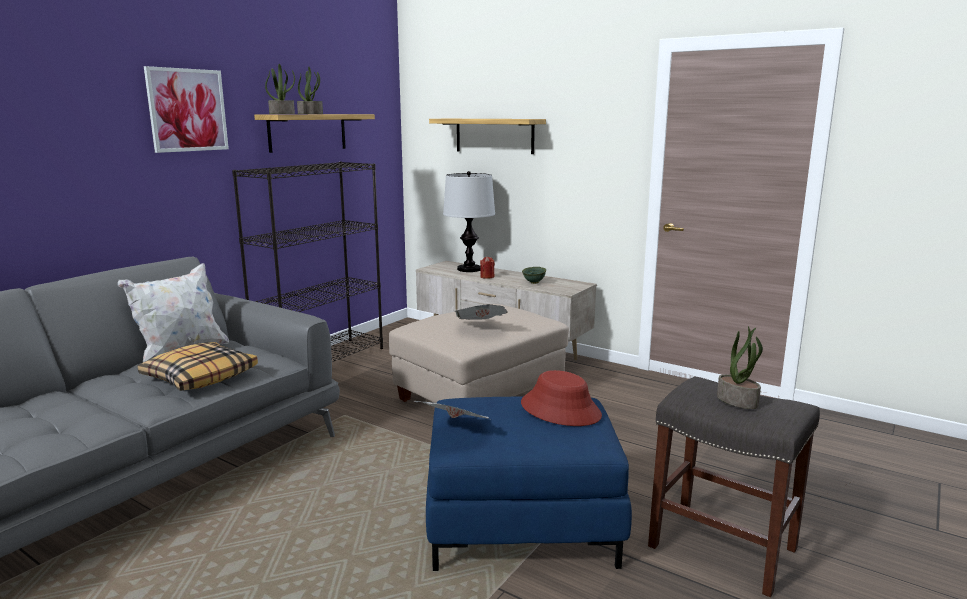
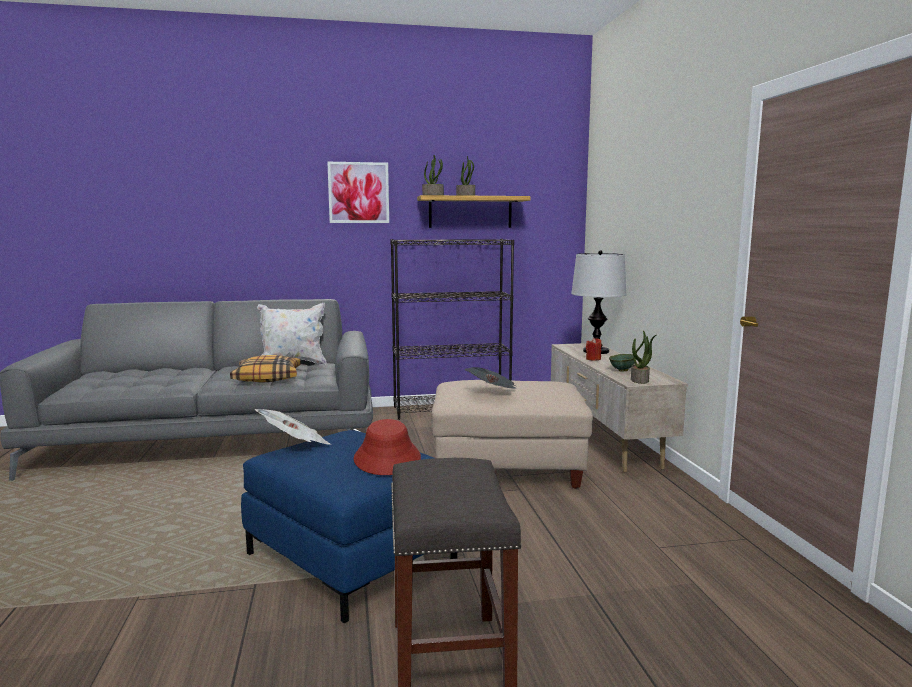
camera: 45 degrees right, 5 degrees down
(494, 135) = (634, 214): shelf -> none
(738, 401) = (446, 484): potted plant -> potted plant (640, 380)

